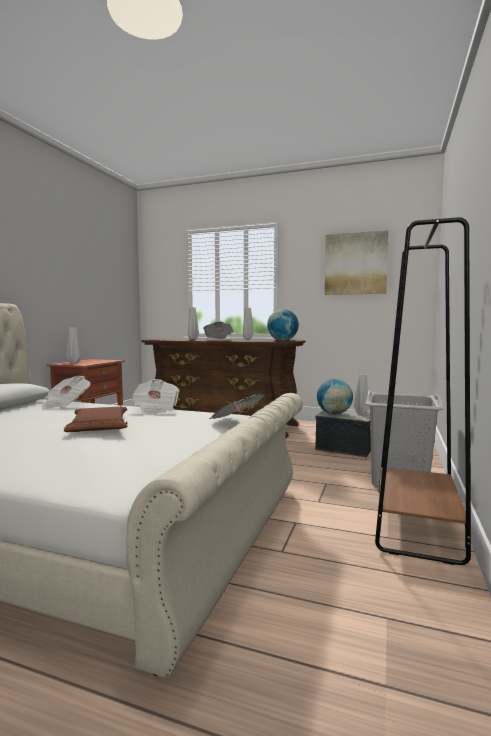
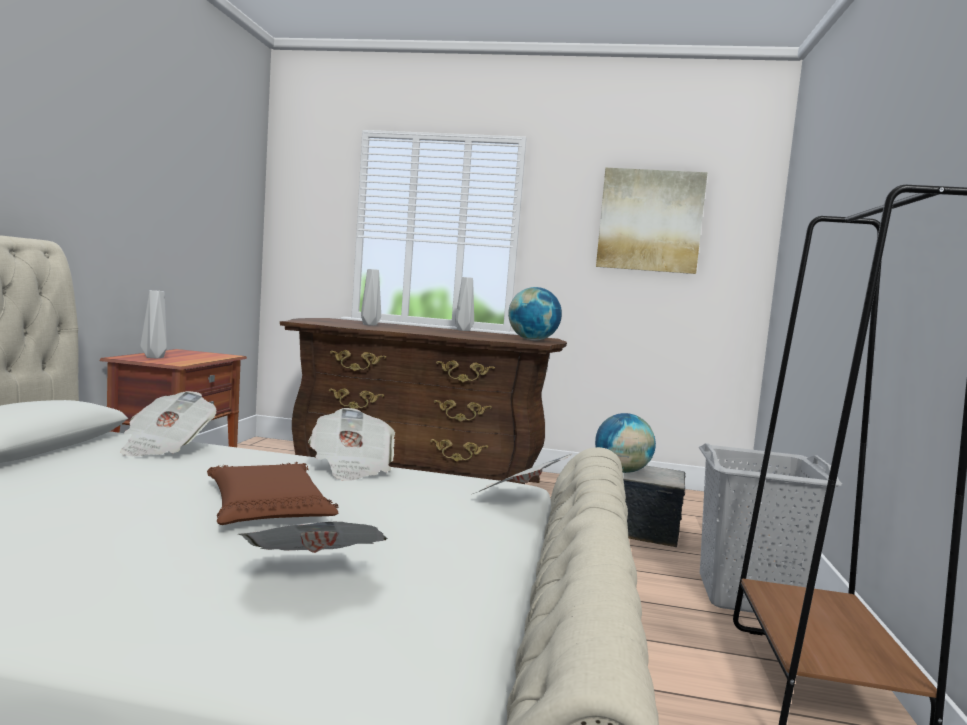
camera: 10 degrees left, 0 degrees up
(218, 339) = (417, 329): newspaper -> newspaper (314, 576)
(361, 413) = (664, 471): grey vase -> none

